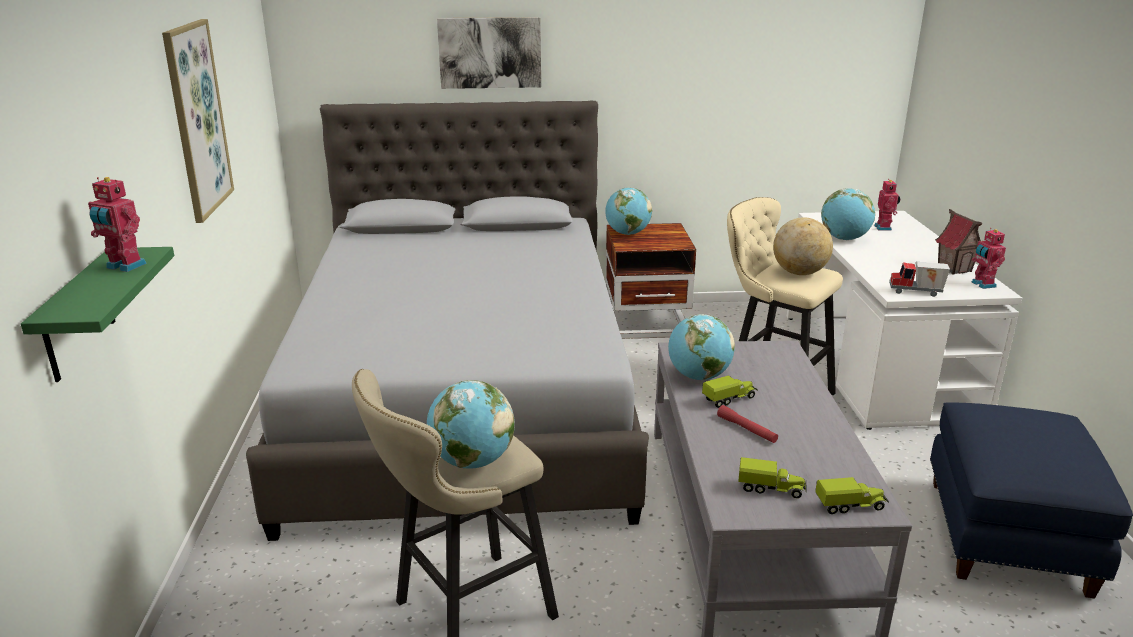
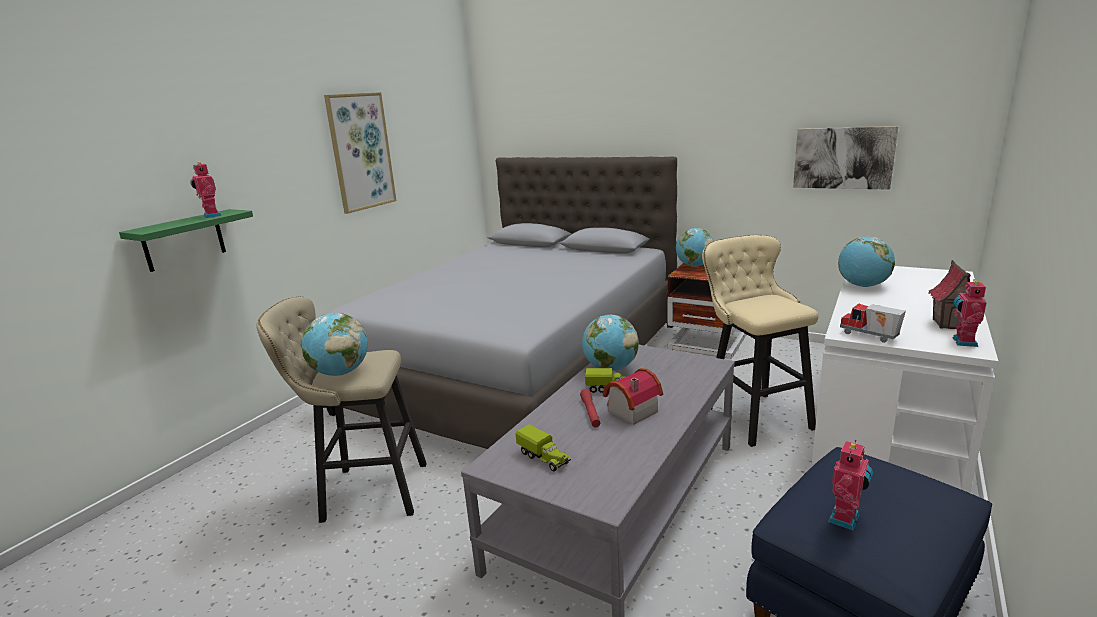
camera: 35 degrees right, 5 degrees down
(490, 52) = (604, 121): picture -> picture (843, 158)
(778, 417) = (629, 411): none -> toy house
(799, 273) = (771, 304): globe -> none
(850, 506) = (587, 492): toy truck -> none
(884, 228) = (923, 282): toy robot -> toy robot (846, 519)

